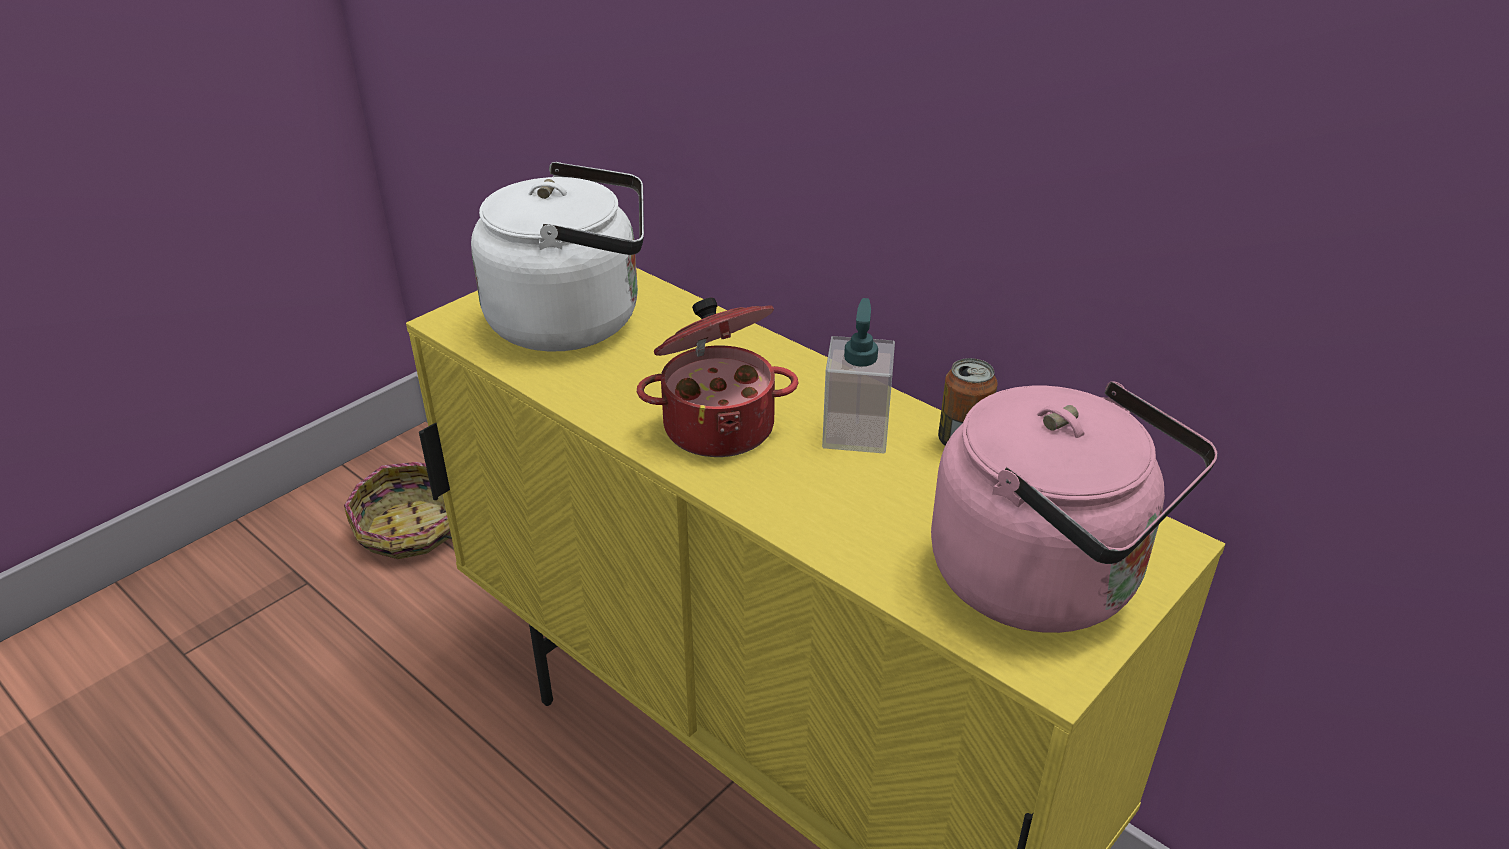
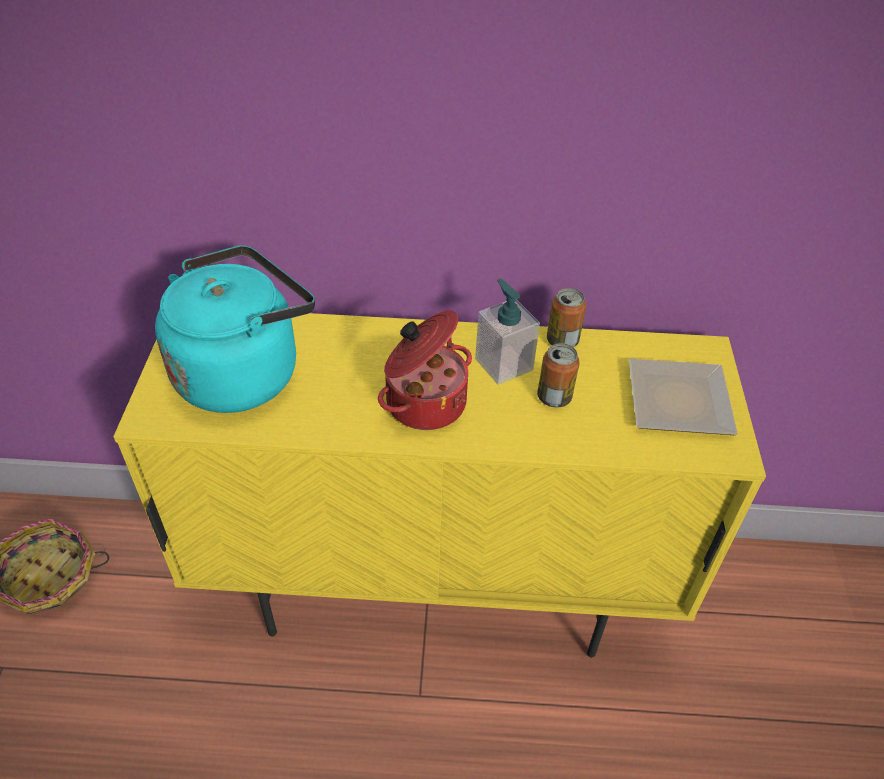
camera: 40 degrees left, 10 degrees up
(575, 321) = (243, 372): white kettle -> turquoise kettle
(876, 492) = (554, 397): none -> can
(1047, 581) = (682, 404): pink kettle -> plate

